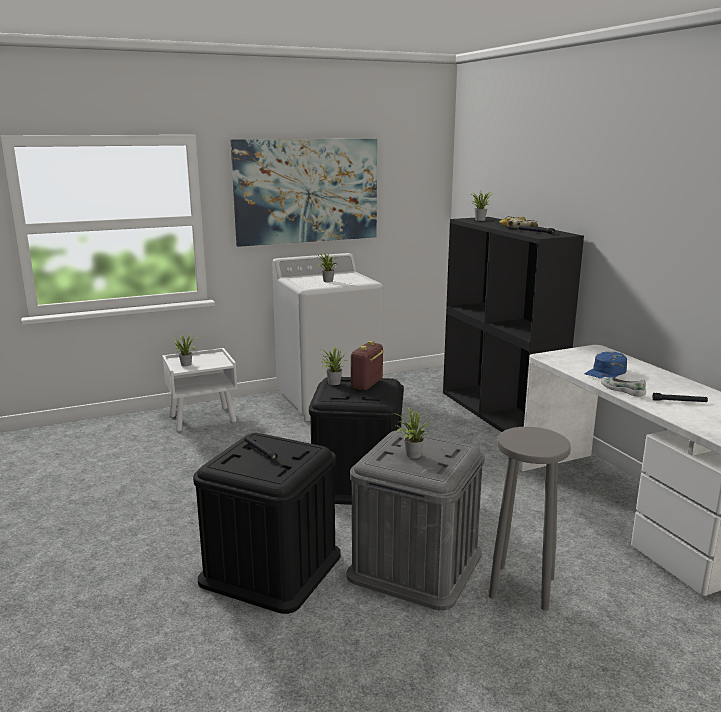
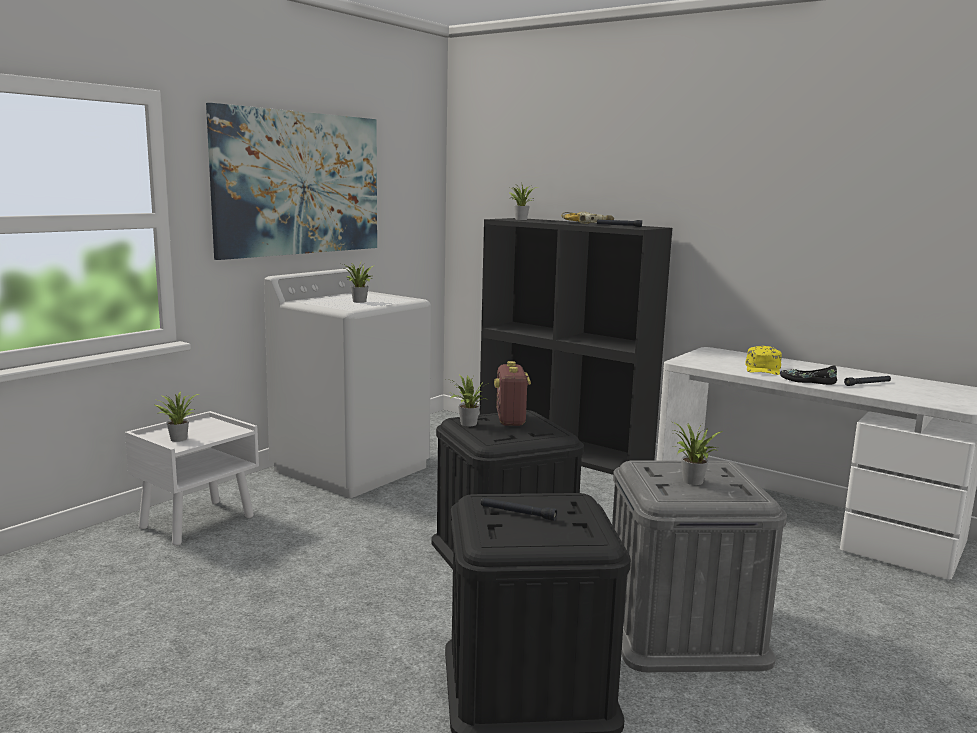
camera: 30 degrees left, 5 degrees down
(521, 587) = (807, 620): grey stool -> none
(606, 373) = (763, 369): blue cap -> yellow cap
(622, 390) = (807, 381): white shoe -> black shoe

